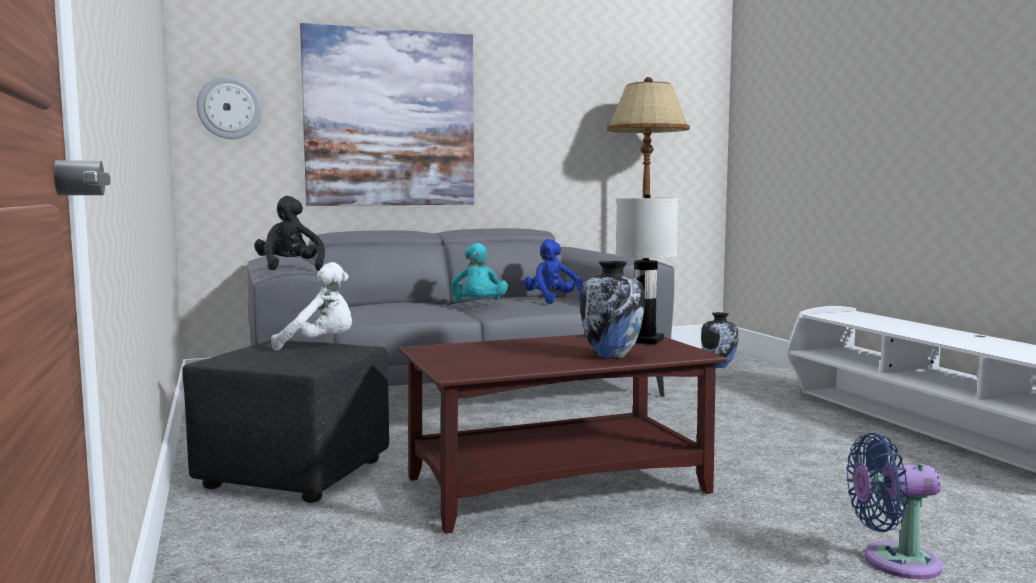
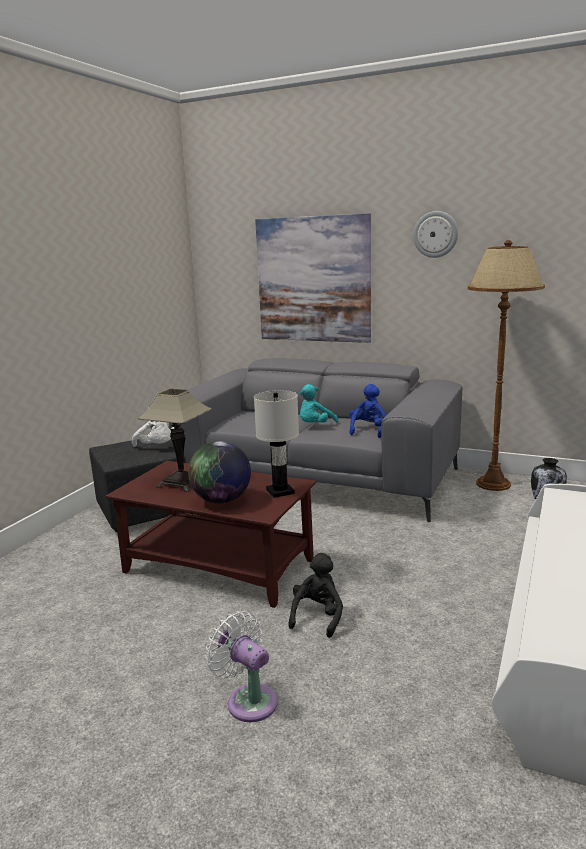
camera: 45 degrees right, 10 degrees up
(229, 108) = (221, 277): wall clock -> wall clock (435, 234)
(290, 268) = (193, 391): black plush toy -> black plush toy (318, 617)
(503, 355) = (182, 482): none -> table lamp
(612, 355) = (221, 500): vase -> globe
(893, 562) = (248, 700): blue fan -> white fan

